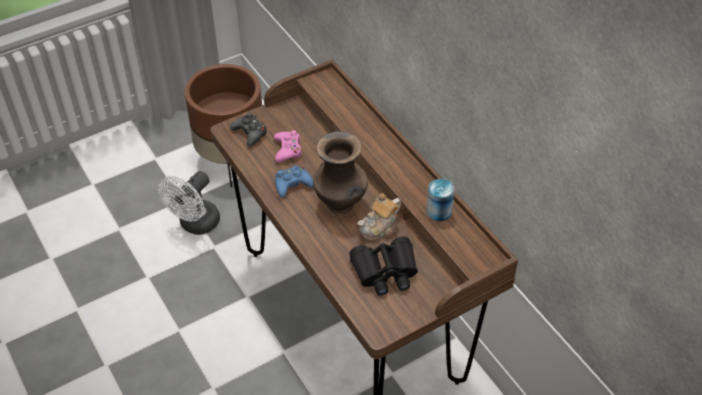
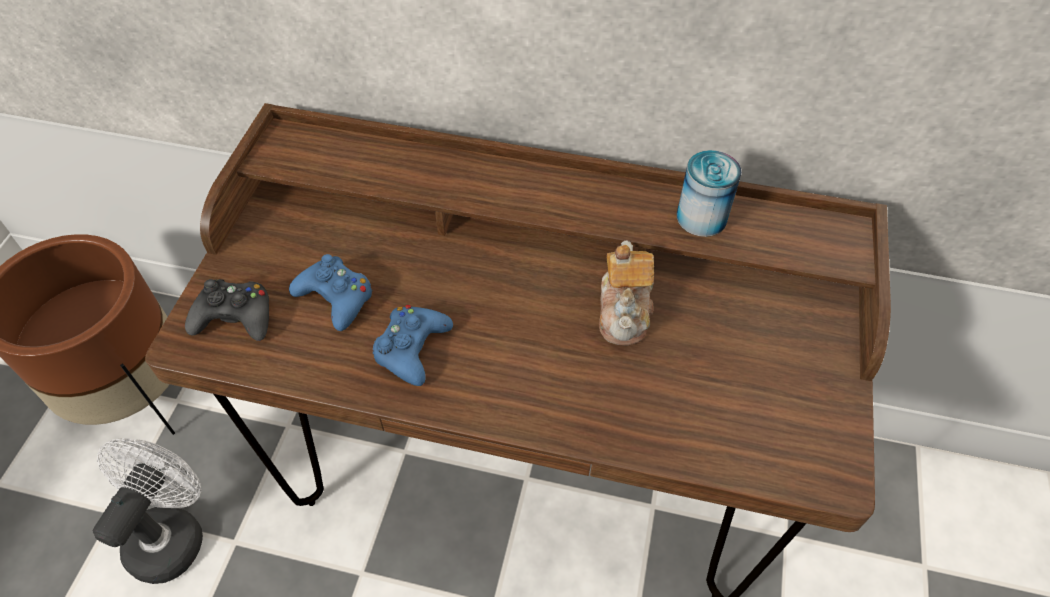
camera: 45 degrees left, 5 degrees up
(195, 225) = (172, 533): white fan -> white fan turned 150 degrees counterclockwise
(288, 150) = (336, 298): pink game controller -> blue game controller
(341, 204) = (527, 321): brown vase -> none
(385, 271) = (719, 373): black binoculars -> none

